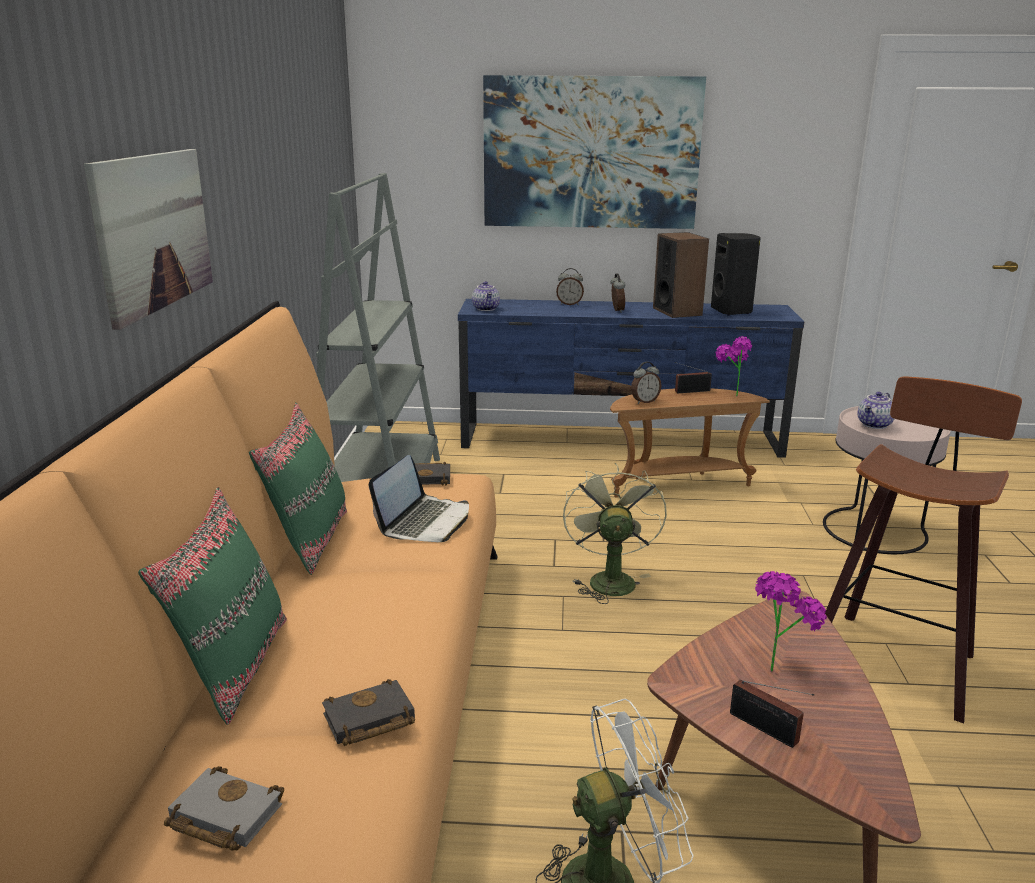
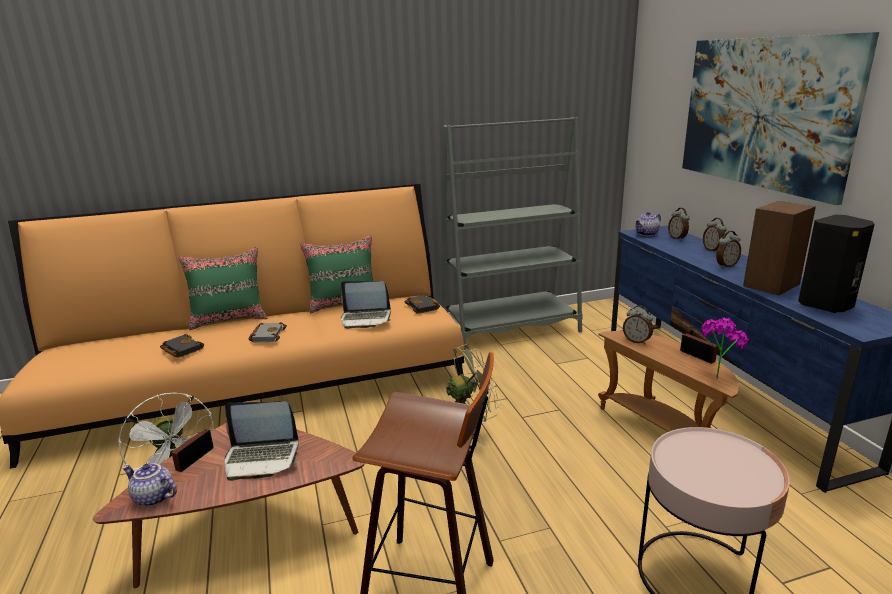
camera: 70 degrees right, 0 degrees up
(154, 231) = (290, 133): picture -> none
(221, 816) = (126, 340): grey book -> grey book (267, 335)
(517, 304) = (677, 238): none -> alarm clock
(776, 664) = (262, 458): potted plant -> laptop
(875, 425) = (690, 450): teapot -> teapot (152, 498)

